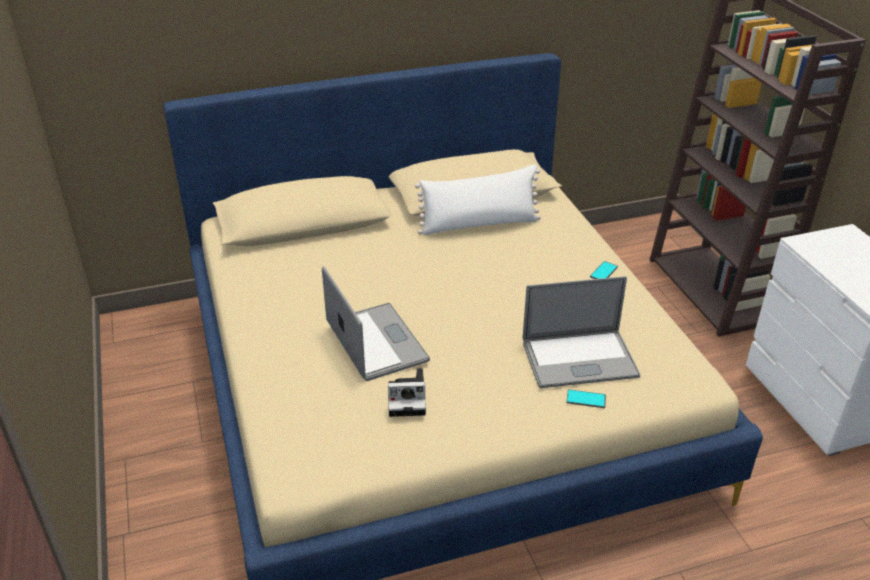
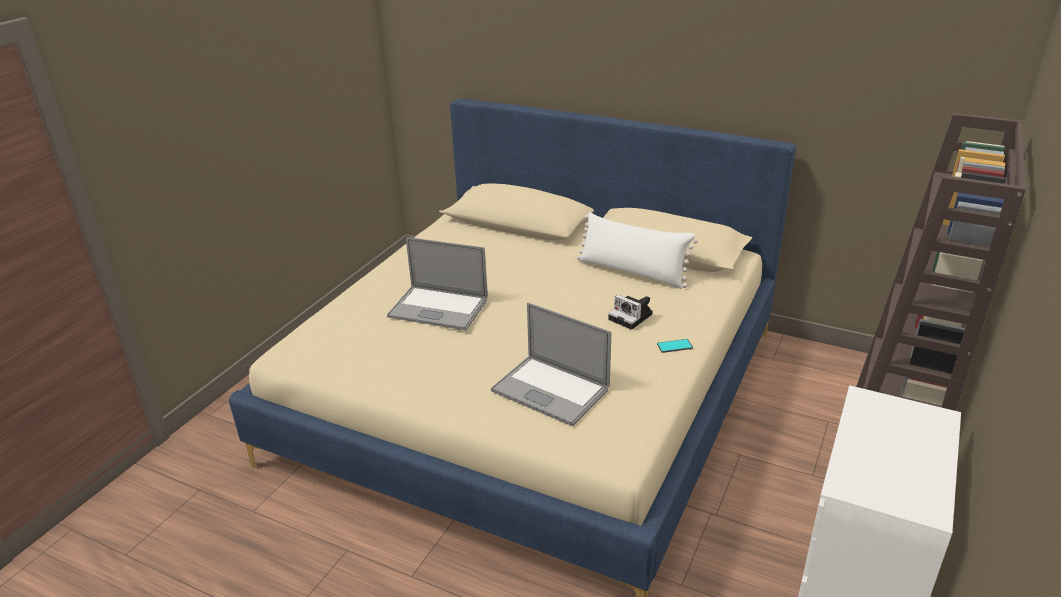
camera: 45 degrees right, 5 degrees down
(376, 342) = (438, 308): laptop -> laptop turned 90 degrees clockwise
(409, 399) = (400, 349): camera -> camera (632, 317)
(586, 399) = (510, 416): phone -> none

